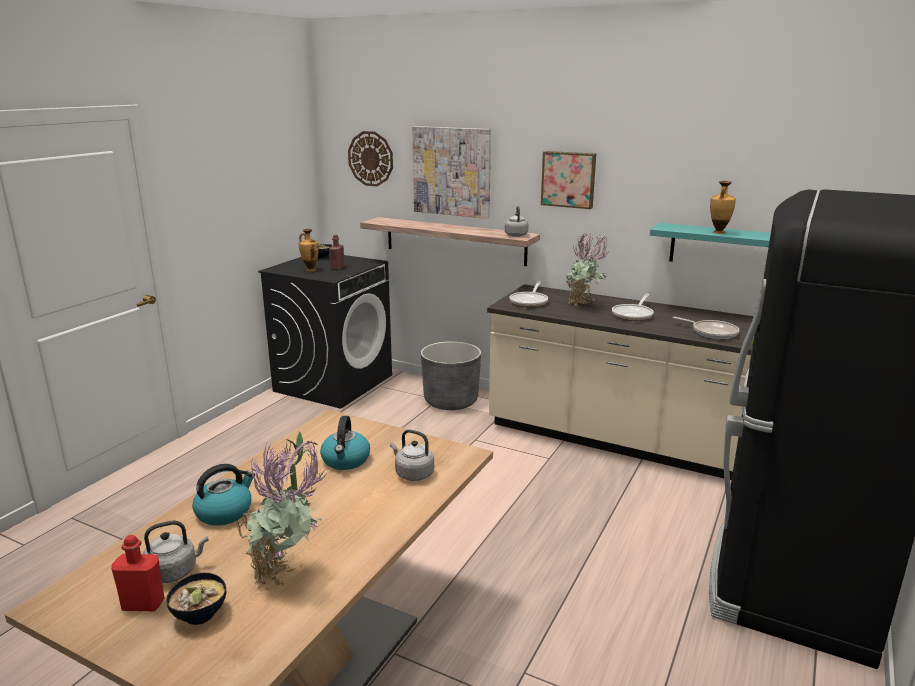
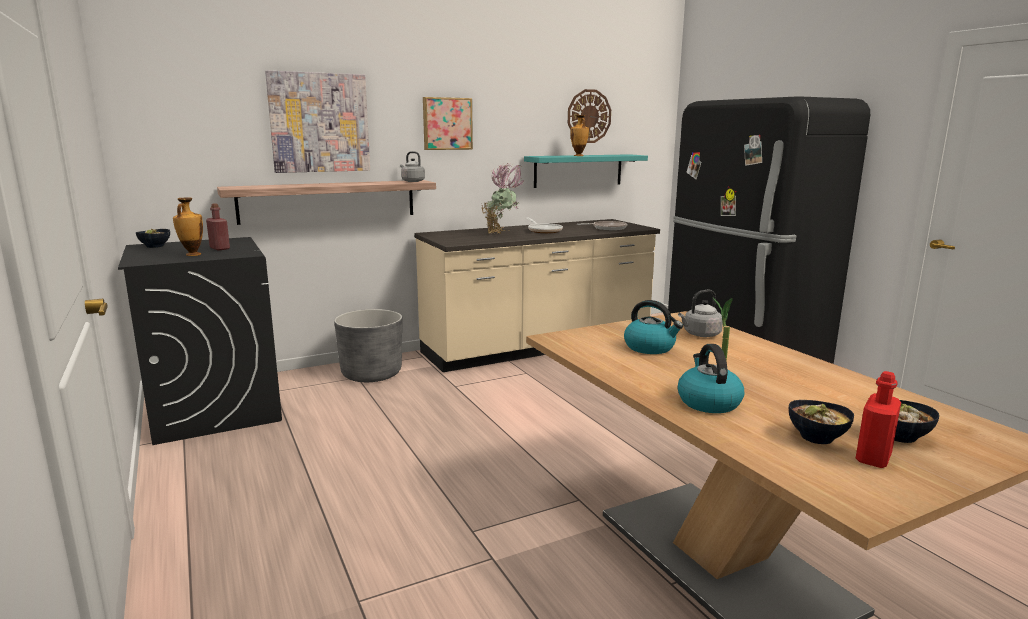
camera: 55 degrees left, 5 degrees down
(175, 571) = (815, 437): grey kettle -> bowl
(287, 575) = (844, 396): potted plant -> none
(370, 158) = (199, 112): wall clock -> wall clock (589, 116)
(529, 301) = (460, 238): frying pan -> none

